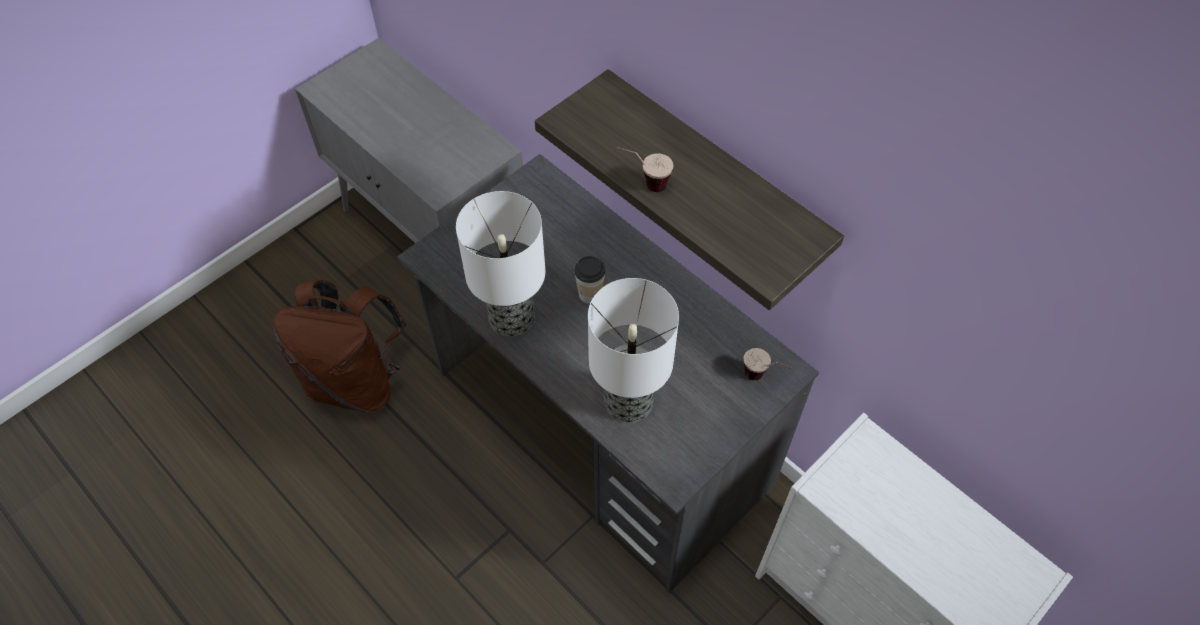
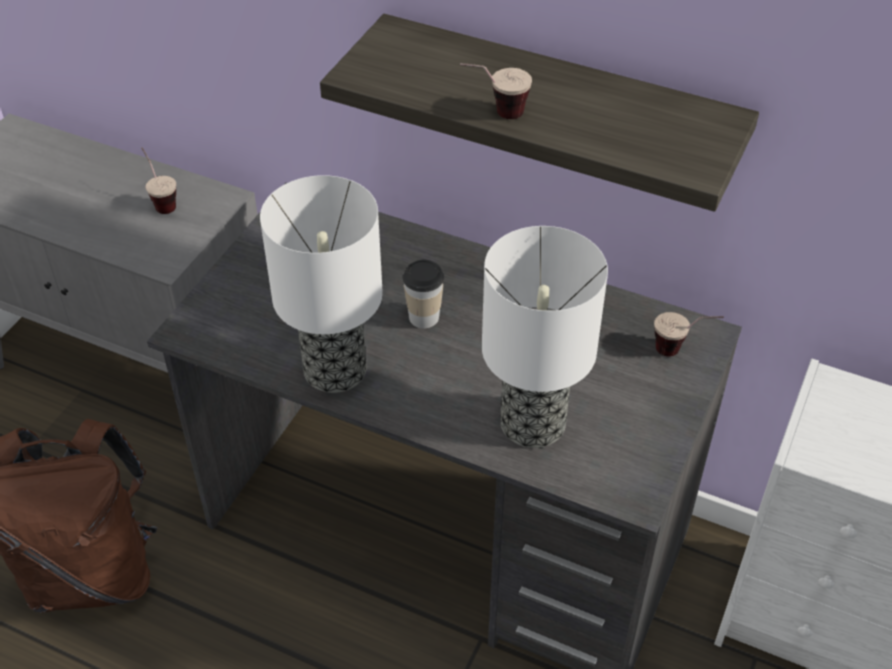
camera: 20 degrees left, 10 degrees down
(454, 140) = (161, 201): none -> cup

